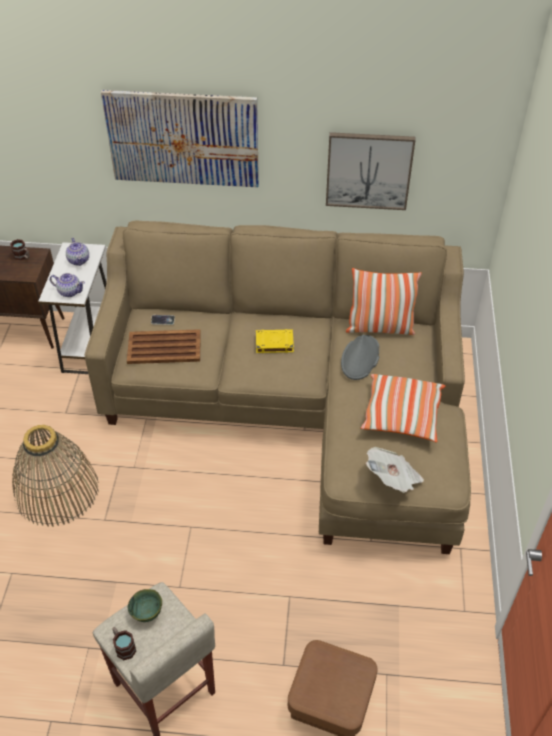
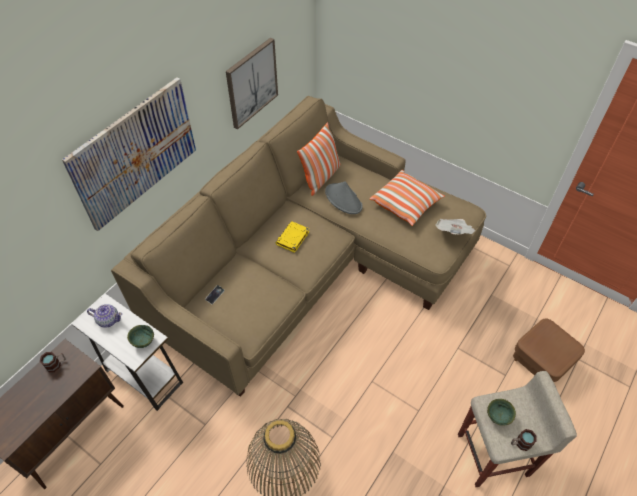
camera: 60 degrees left, 5 degrees up
(69, 291) = (143, 342): teapot -> green bowl
(163, 347) = (245, 306): brown tray -> none

